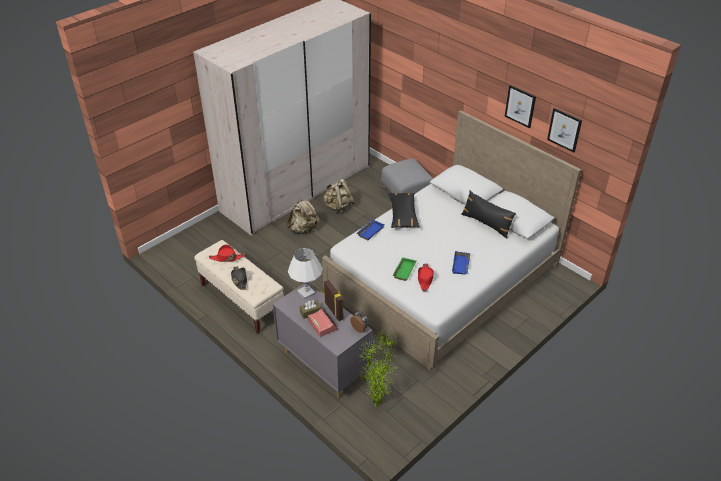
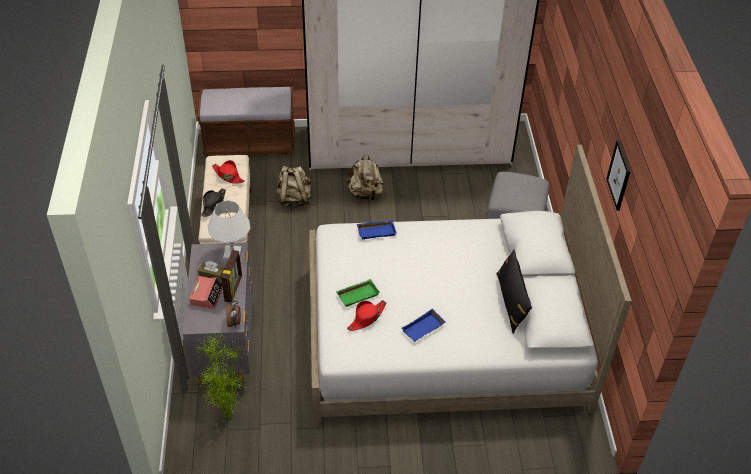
camera: 40 degrees right, 5 degrees up
(190, 241) = (250, 143): none -> brown bench
(338, 207) = (426, 191): beige backpack -> beige backpack (294, 199)
(403, 214) = (433, 234): black pillow -> none
(564, 129) = (637, 236): picture -> none

